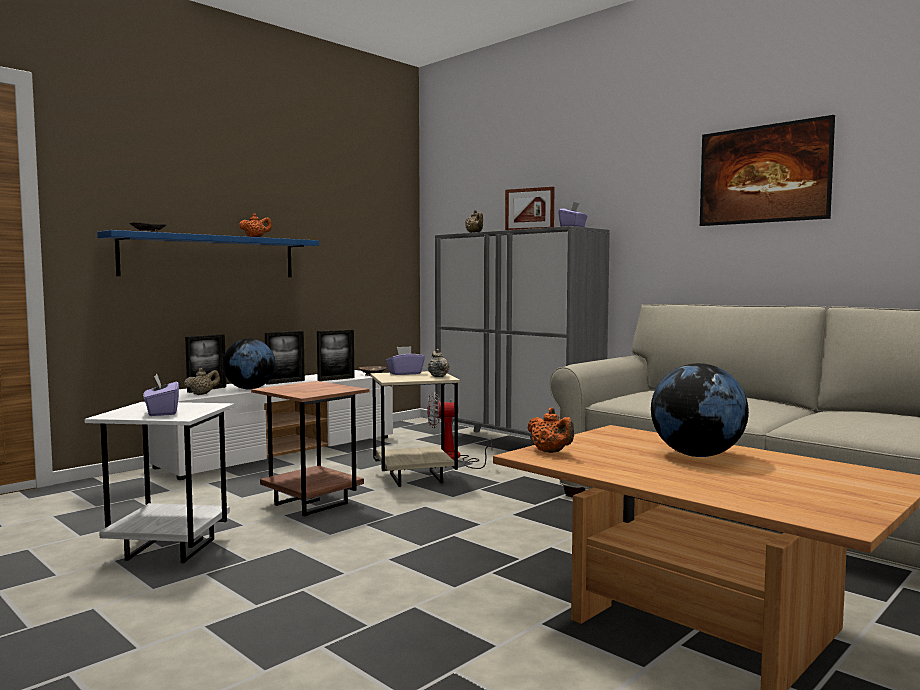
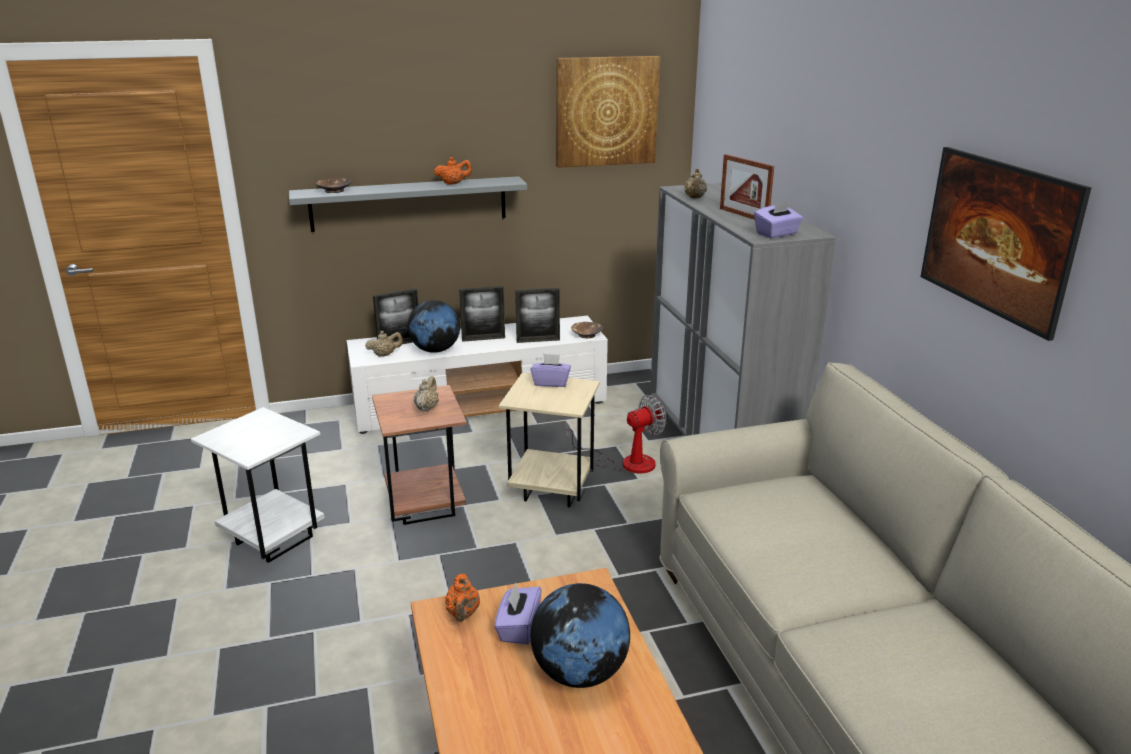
camera: 30 degrees right, 20 degrees up
(162, 412) = (248, 441): purple tissue box -> purple tissue box (518, 628)
(211, 257) = (409, 203): blue shelf -> grey shelf
(363, 196) = (606, 111): none -> picture
(438, 376) = (571, 401): beige teapot -> beige teapot (427, 408)
(452, 458) = (626, 462): fan -> fan turned 120 degrees clockwise

